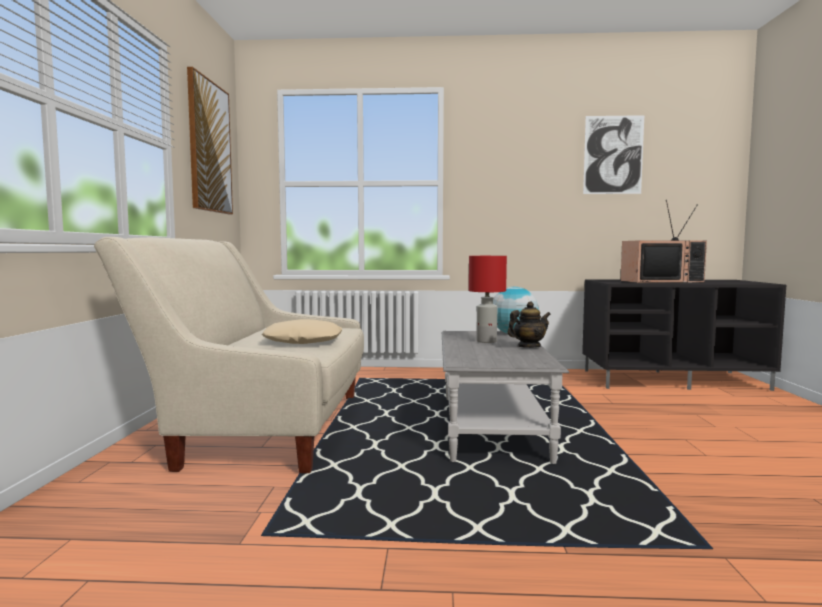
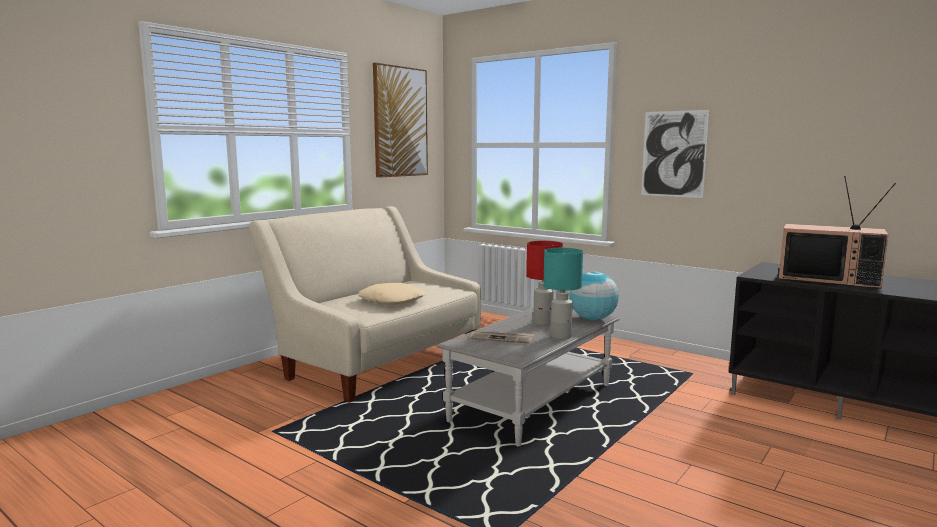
camera: 35 degrees right, 5 degrees up
(489, 355) = (502, 338): none -> newspaper
(528, 347) = (560, 336): teapot -> turquoise table lamp
(613, 155) = (812, 110): picture -> picture (673, 154)

